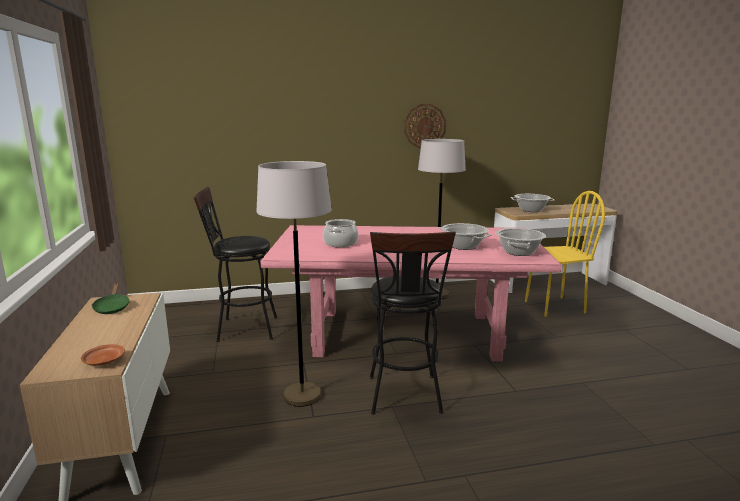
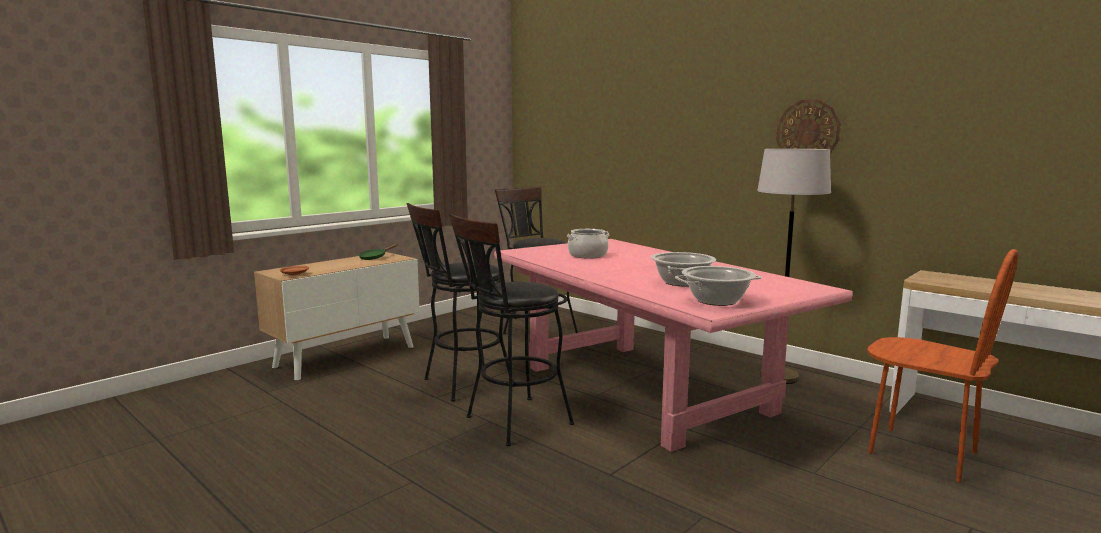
camera: 55 degrees right, 5 degrees down
(302, 396) = (461, 384): grey floor lamp -> black stool
(531, 210) = (972, 282): cooking pot -> none
(554, 306) = (922, 453): yellow chair -> brown chair

